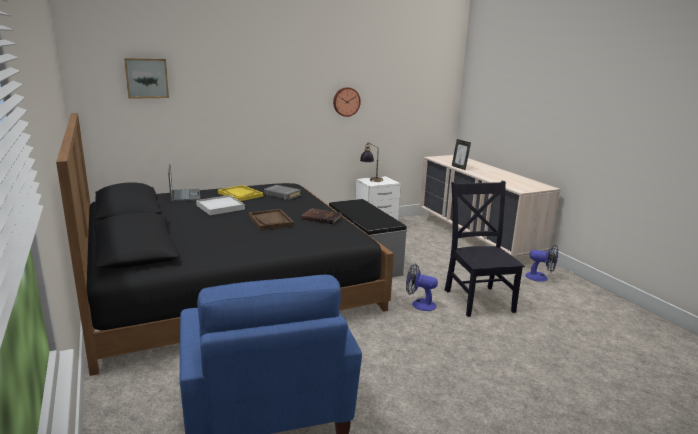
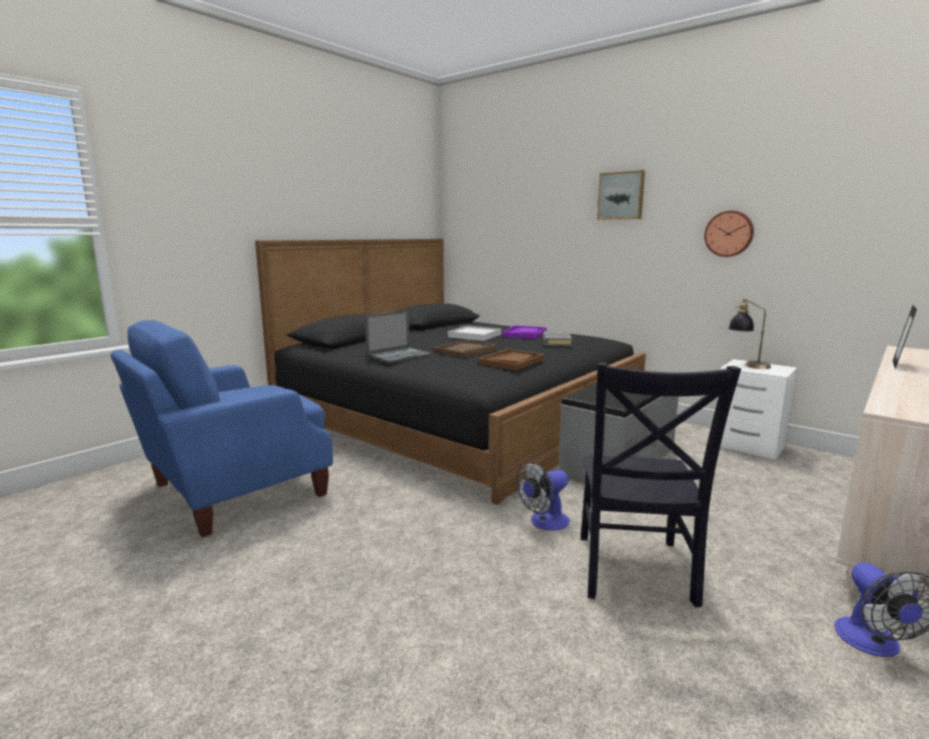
camera: 65 degrees right, 5 degrees down
(146, 78) = (495, 206): picture -> picture (621, 196)
(185, 195) = (487, 325): laptop -> laptop (399, 355)
(240, 194) = (524, 333): yellow tray -> purple tray
(321, 217) = (511, 361): brown book -> brown tray
(419, 304) = (544, 523): fan -> fan turned 120 degrees counterclockwise
(478, 299) = (634, 572): black chair -> black chair turned 135 degrees clockwise

